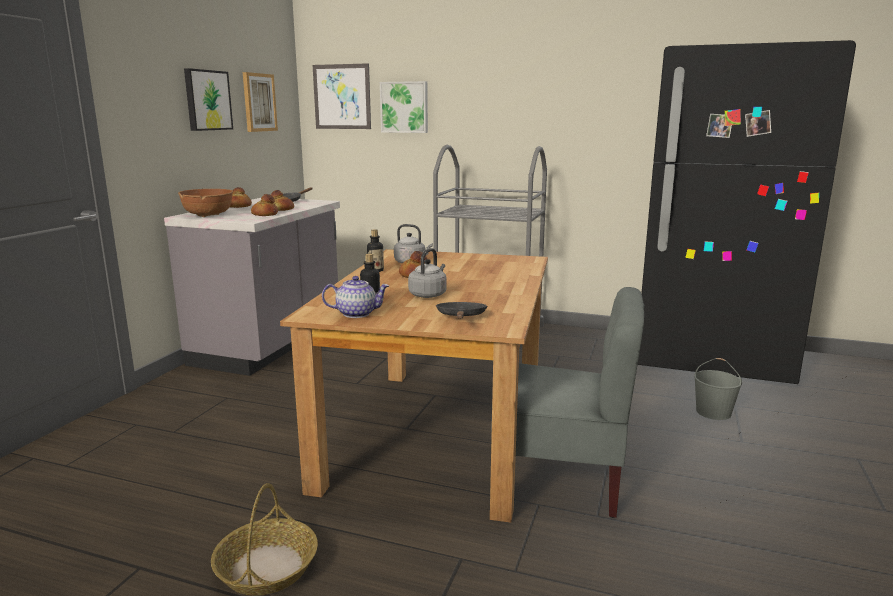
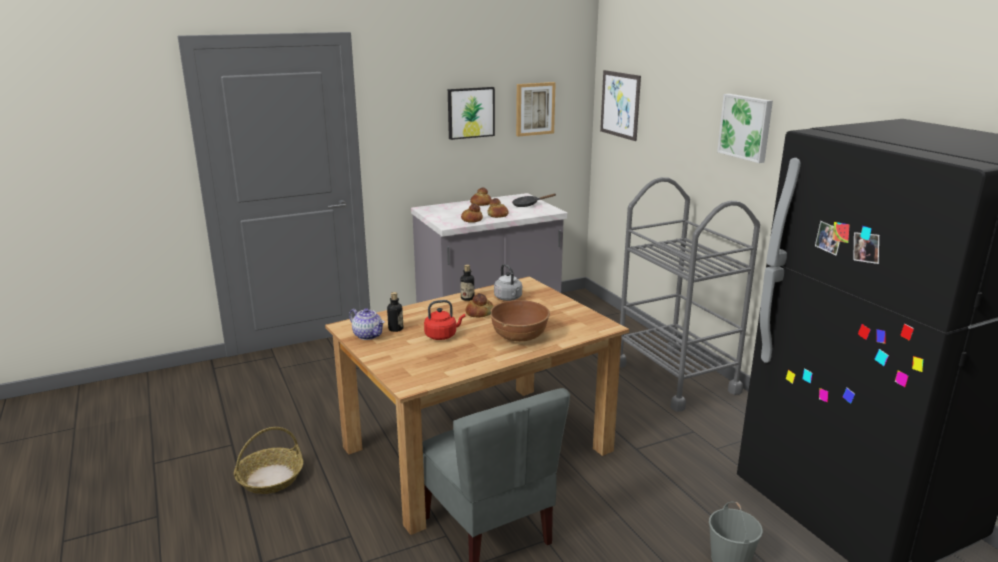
camera: 45 degrees right, 5 degrees up
(208, 215) = (438, 211): brown bowl -> brown bowl (519, 337)
(404, 107) = (661, 125): picture -> picture (746, 127)
(428, 294) = (442, 336): grey kettle -> red kettle
(461, 317) = (411, 364): black frying pan -> none

